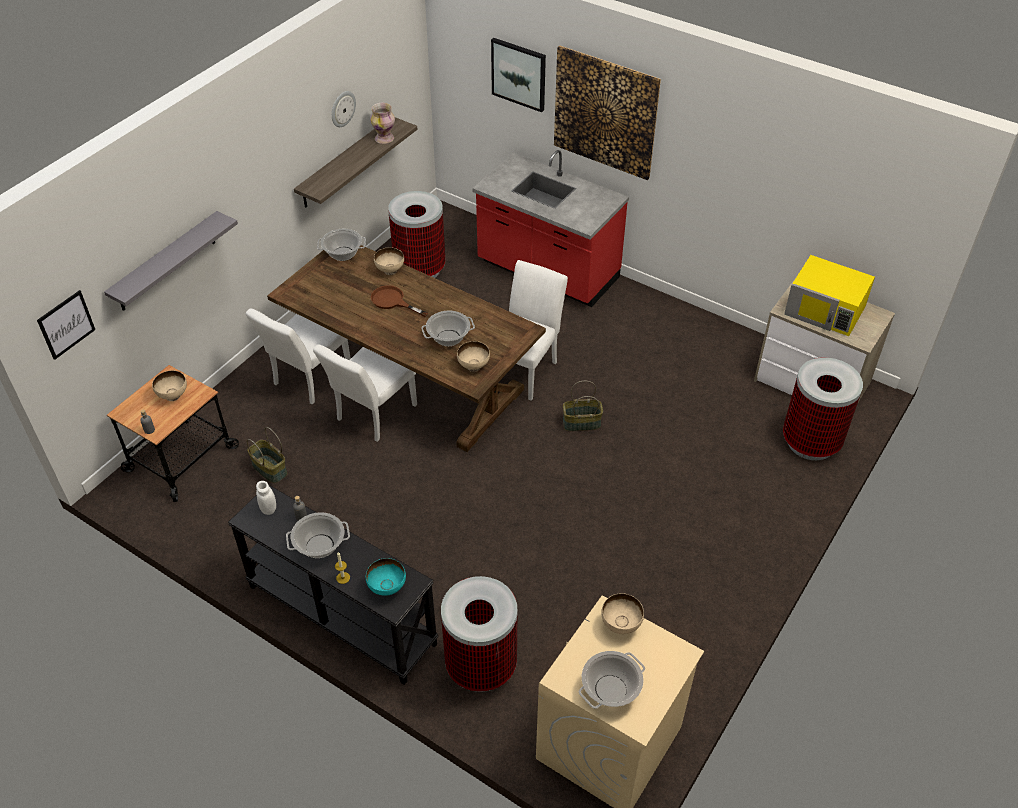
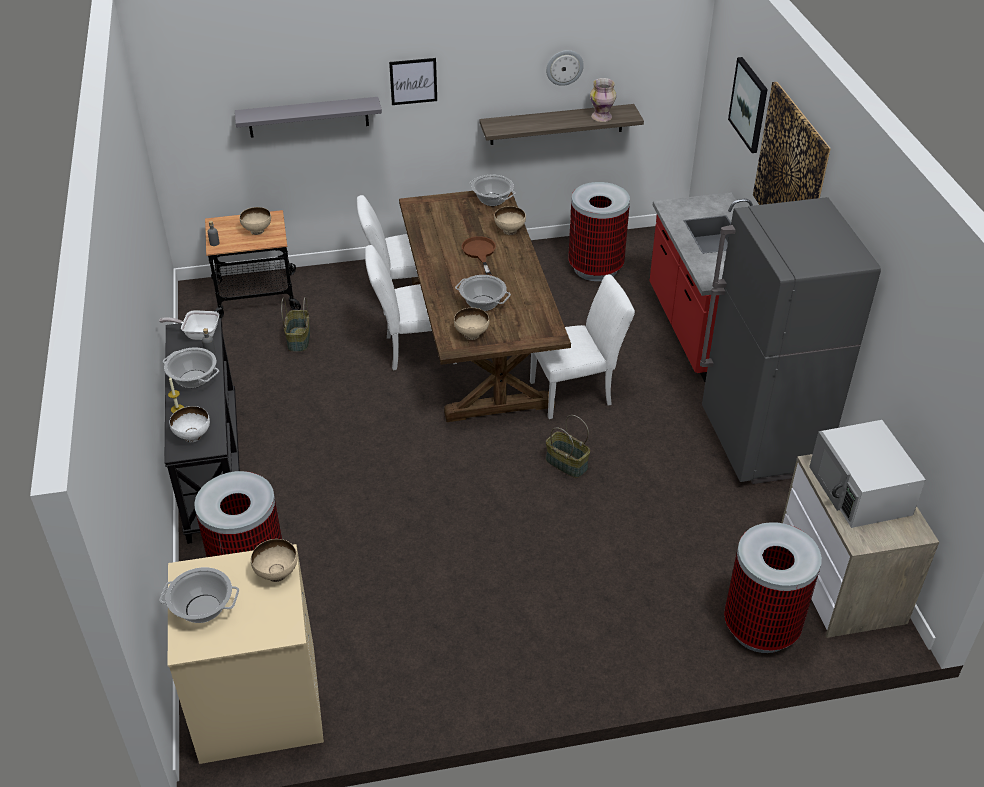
camera: 45 degrees right, 5 degrees down
(66, 324) = (189, 119): picture -> picture (413, 81)
(268, 509) = (198, 334): white jar -> frying pan
(387, 587) = (193, 436): turquoise bowl -> white bowl
(672, 326) = (760, 443): none -> grey fridge
(825, 310) = (860, 491): yellow microwave -> white microwave

